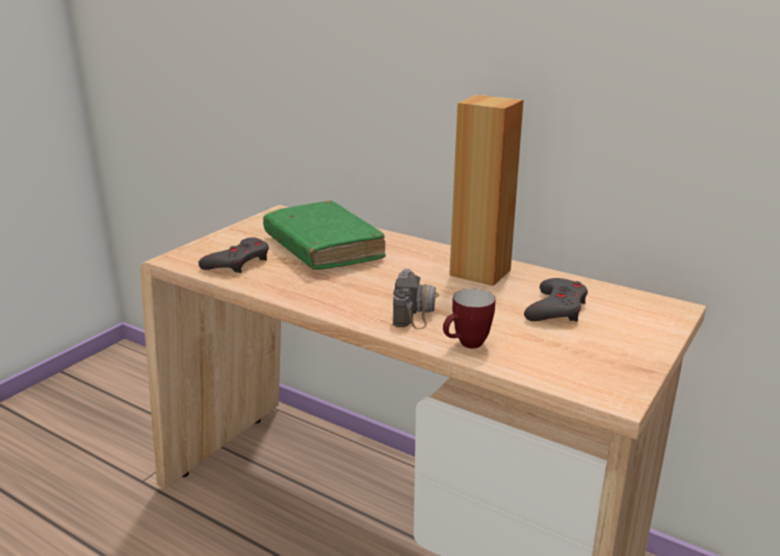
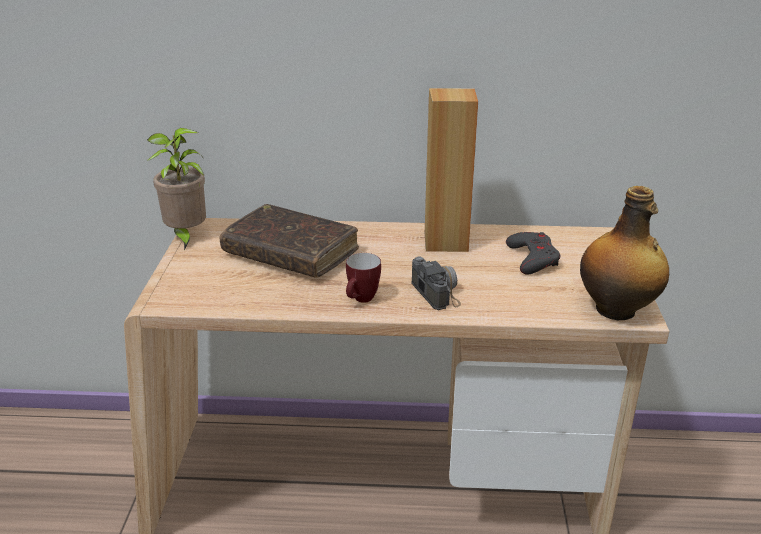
camera: 30 degrees left, 5 degrees up
(238, 262) = (230, 289): grey game controller -> none
(256, 217) = (186, 237): none -> potted plant
(323, 248) = (290, 253): green book -> brown book
(466, 345) = (506, 309): mug -> mug (361, 300)
(594, 382) = (617, 310): none -> bottle

